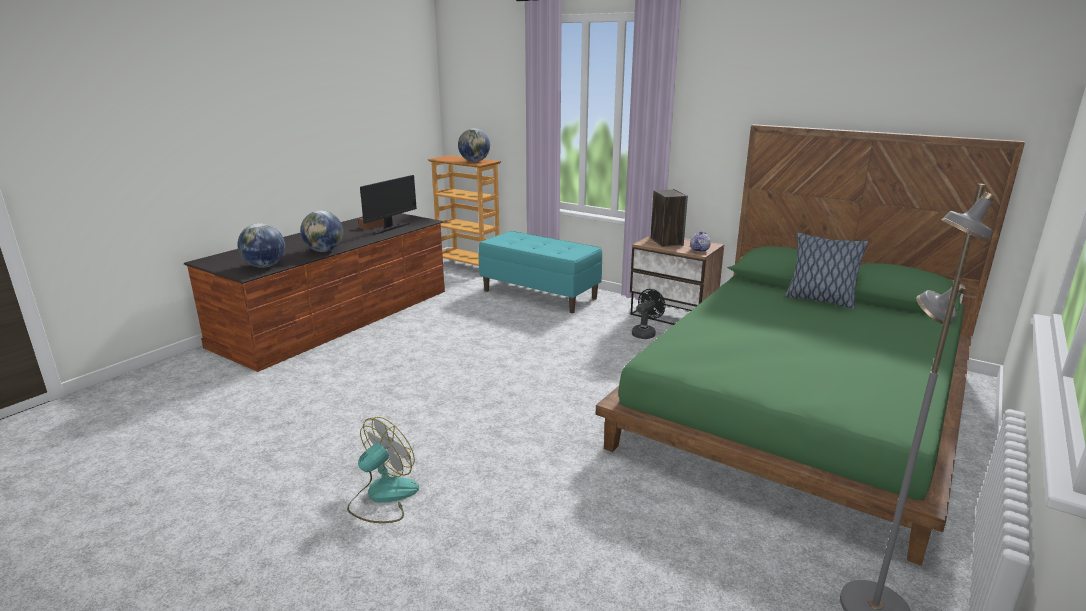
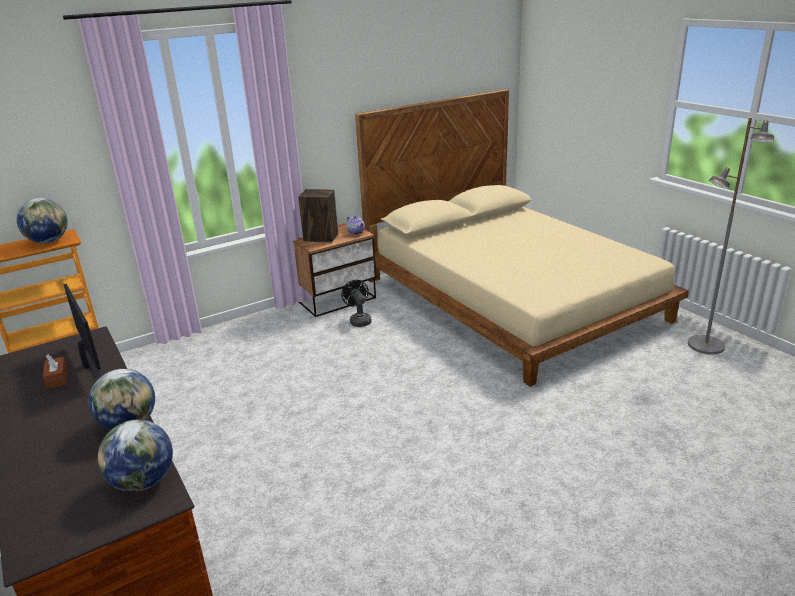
camera: 65 degrees left, 5 degrees up
(383, 497) = (556, 516): fan -> none
(540, 294) = (215, 351): turquoise bench -> none
(800, 406) = (512, 299): green bed -> beige bed
(819, 300) = (471, 228): pillow -> none

